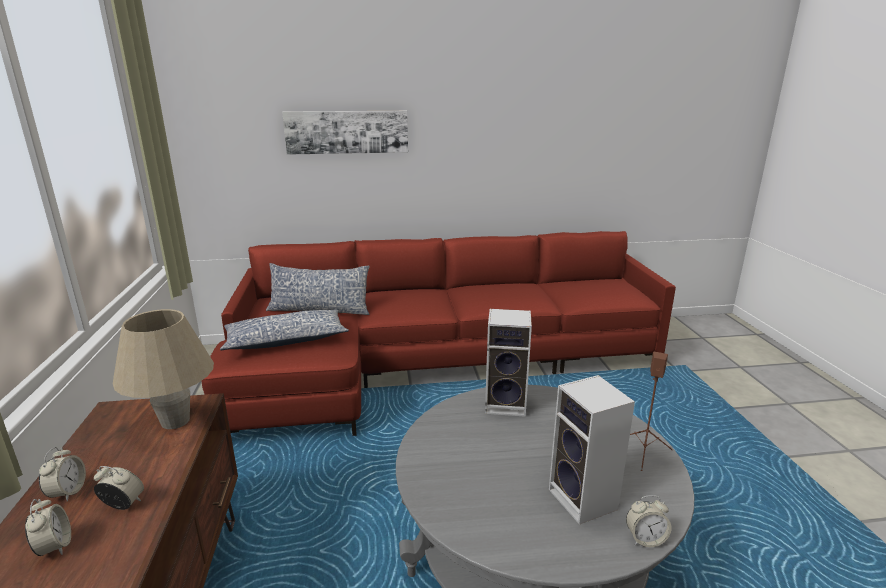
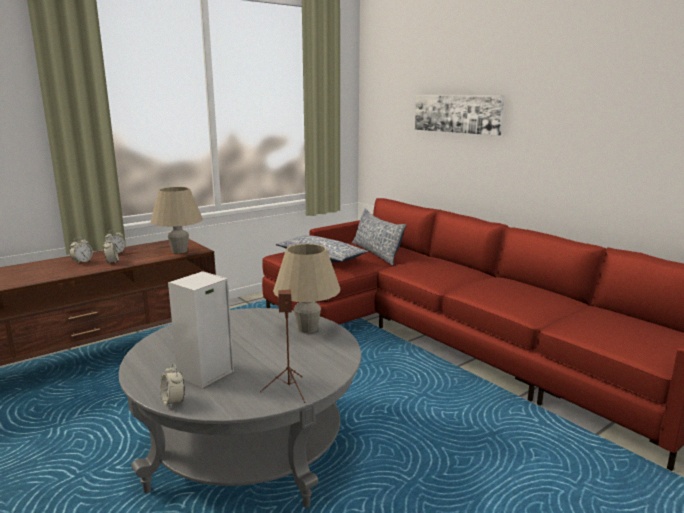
camera: 60 degrees right, 5 degrees down
(507, 404) = (307, 329): speaker -> beige table lamp

